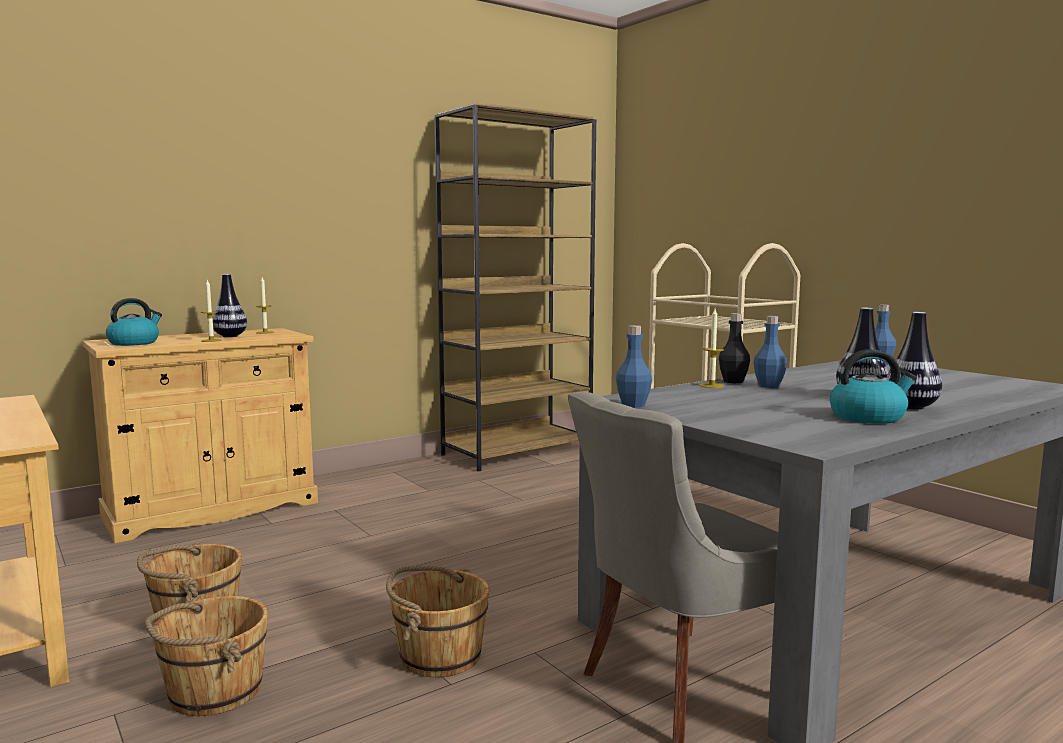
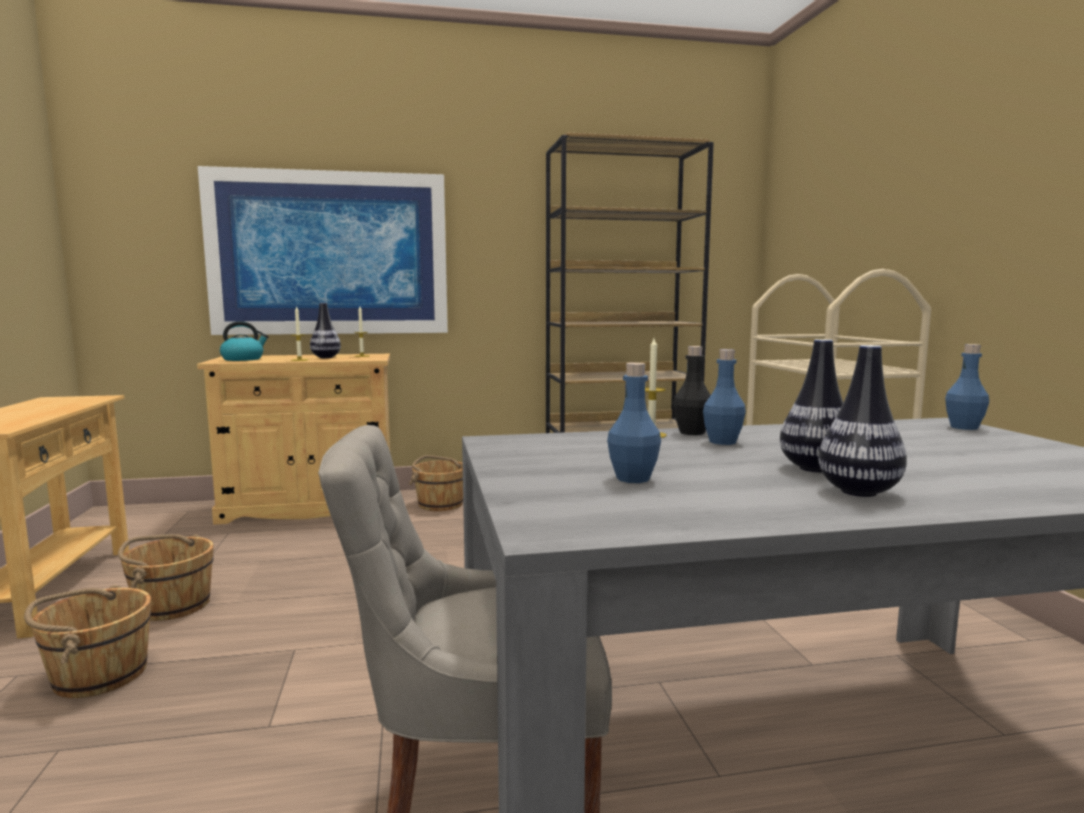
camera: 25 degrees right, 0 degrees up
(211, 217) = (330, 254): none -> picture
(439, 655) = (298, 690): brown bucket -> brown bucket (440, 504)
(633, 405) = (492, 448): blue bottle -> blue bottle (633, 478)
(868, 417) = (748, 499): kettle -> none

